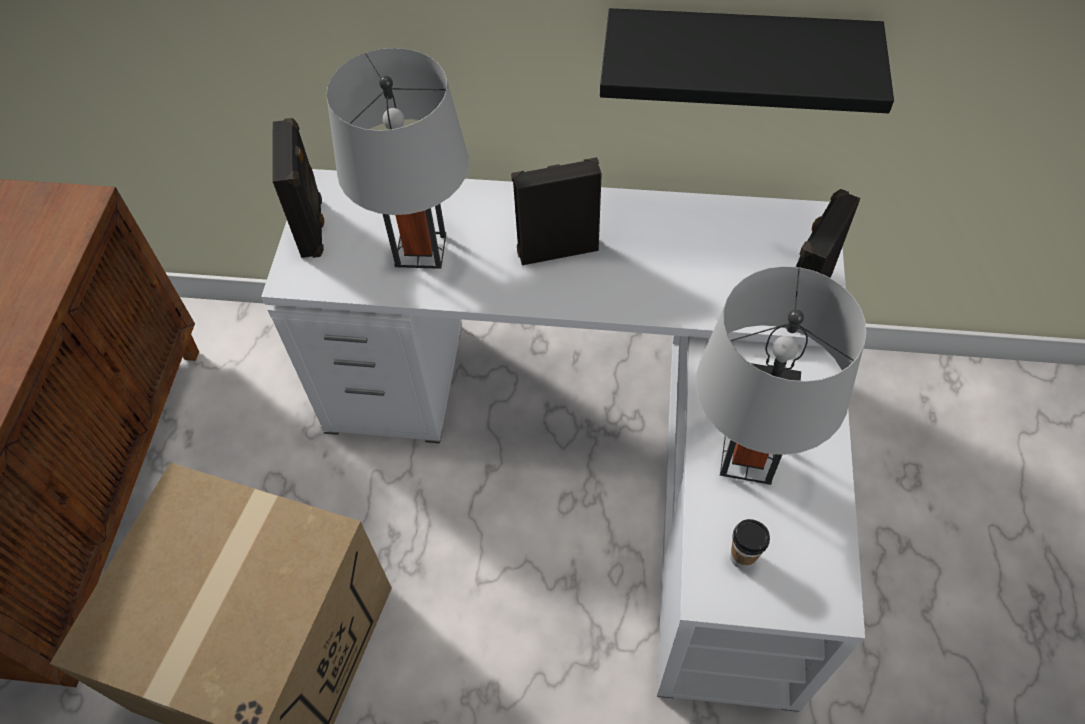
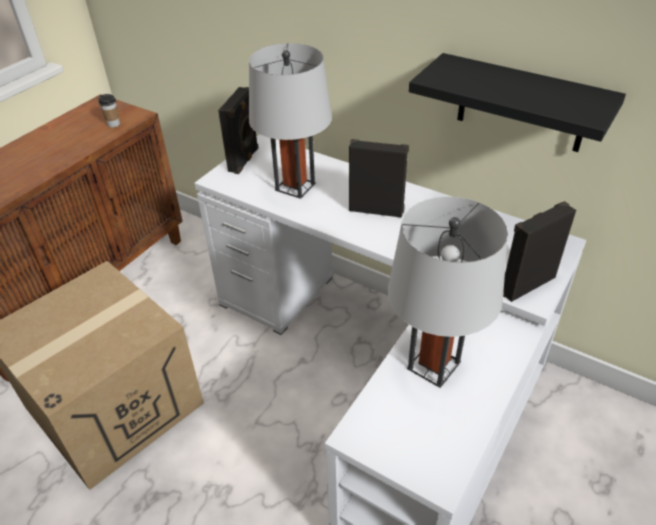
camera: 25 degrees right, 15 degrees down
(742, 557) = (392, 423): cup -> cup (114, 124)

